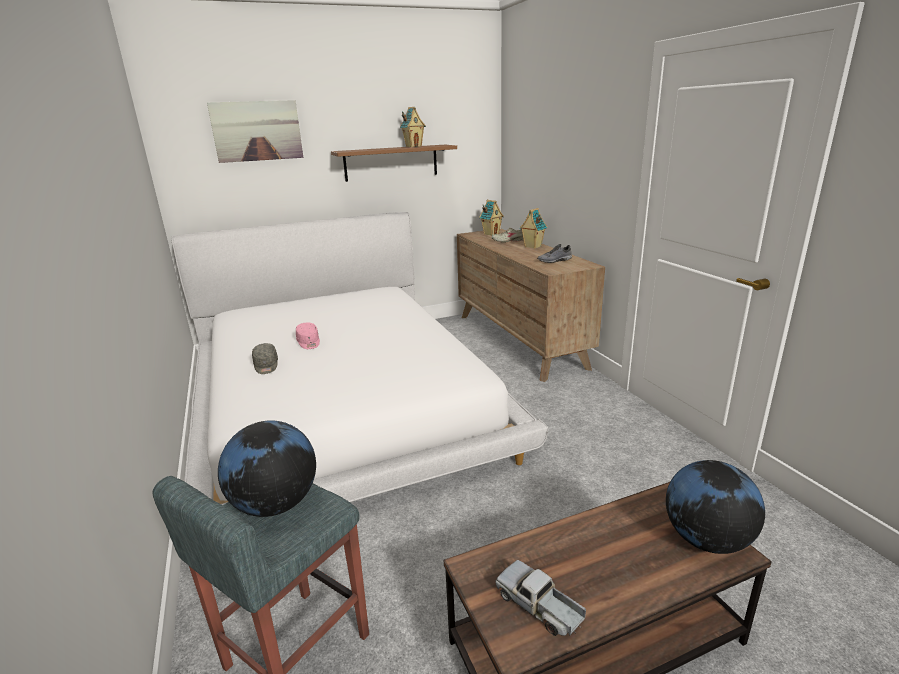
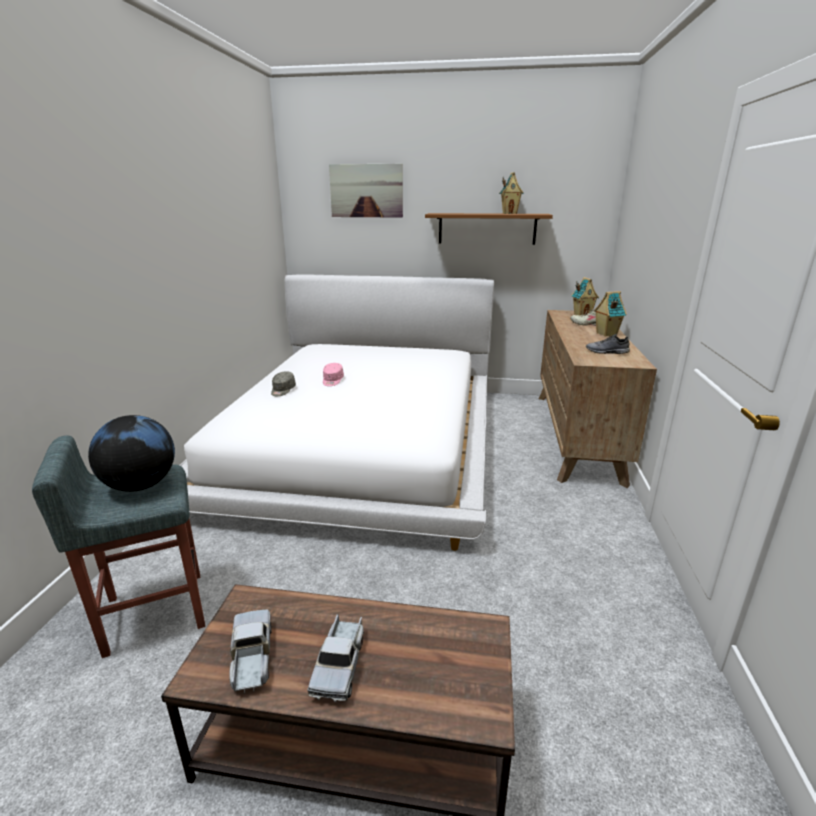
camera: 30 degrees right, 0 degrees up
(610, 573) = (340, 664): none -> toy truck
(706, 539) = (470, 688): globe -> none

